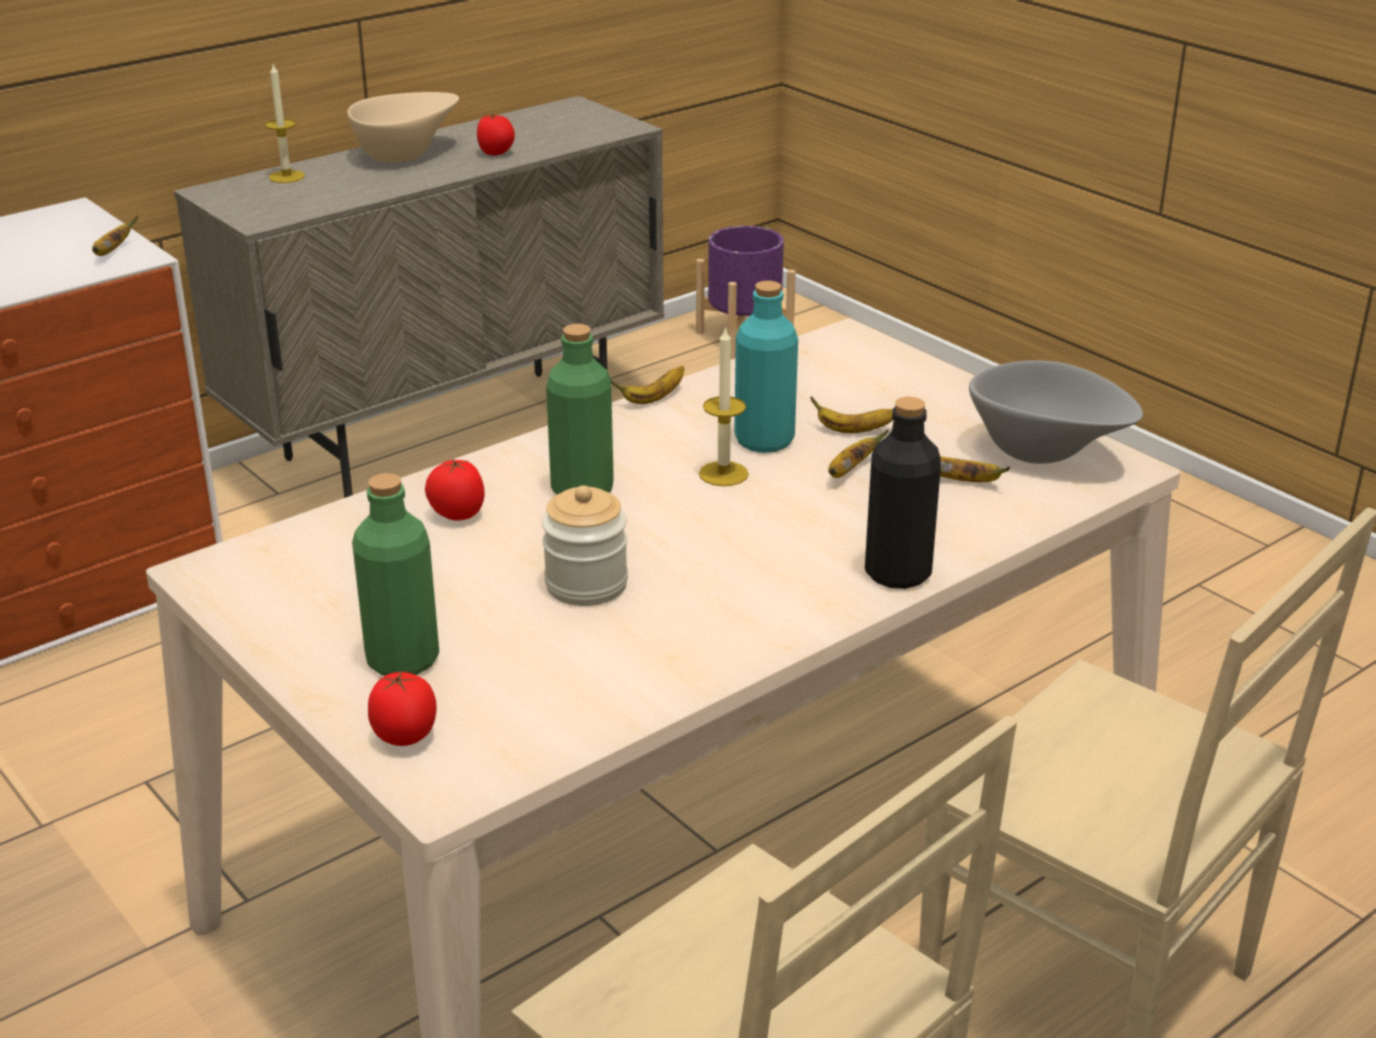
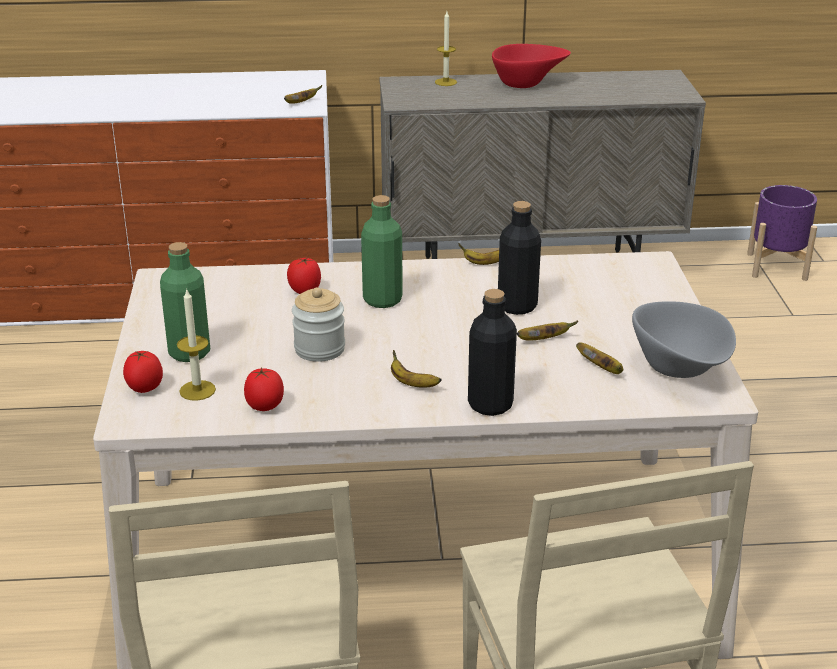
camera: 35 degrees right, 0 degrees up
(405, 154) = (527, 84): beige bowl -> red bowl
(496, 153) = (580, 95): tomato -> tomato (265, 407)
(723, 474) = (469, 317): candle -> candle (197, 390)
(764, 441) = (517, 306): turquoise bottle -> black bottle
(854, 430) = (578, 318): banana -> banana (412, 383)

